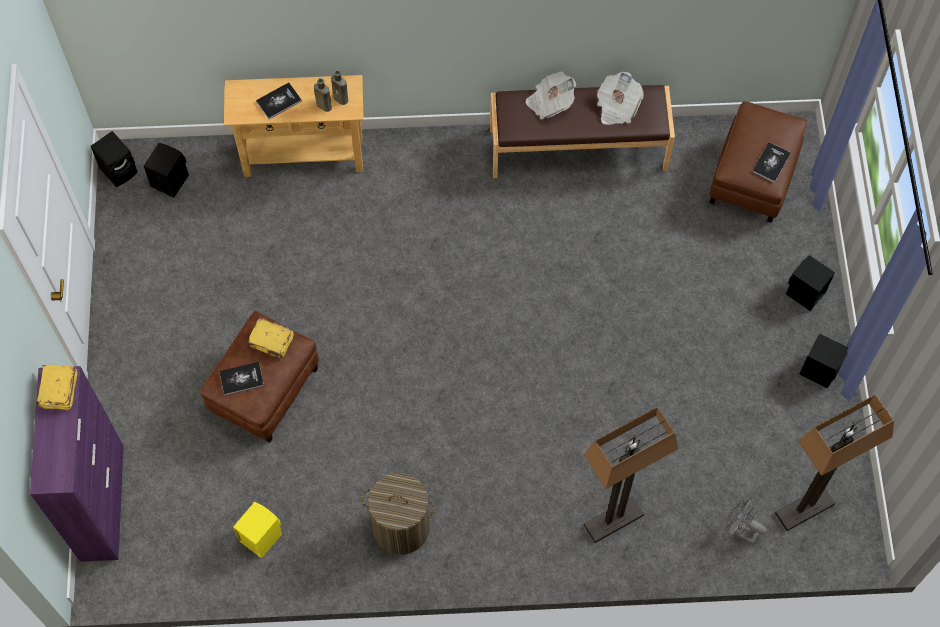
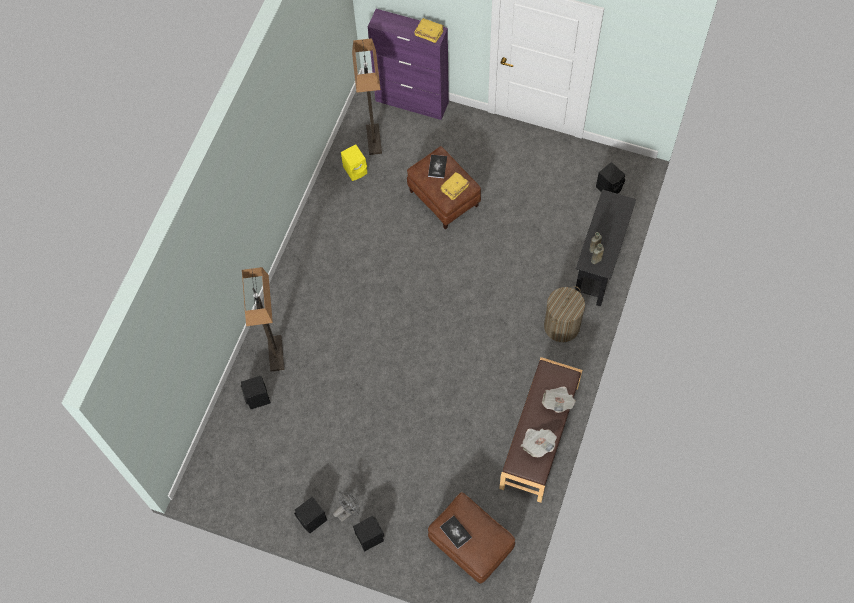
camera: 115 degrees right, 0 degrees up
(120, 170) = (627, 163): black speaker -> black speaker (258, 399)
(279, 101) = (607, 224): book -> none
(303, 156) = (598, 267): beige console table -> black console table
(401, 527) = (327, 240): laundry basket -> laundry basket (561, 326)
(740, 531) = (234, 421): grey fan -> grey fan (347, 511)
(804, 509) = (228, 465): floor lamp -> floor lamp (373, 139)

